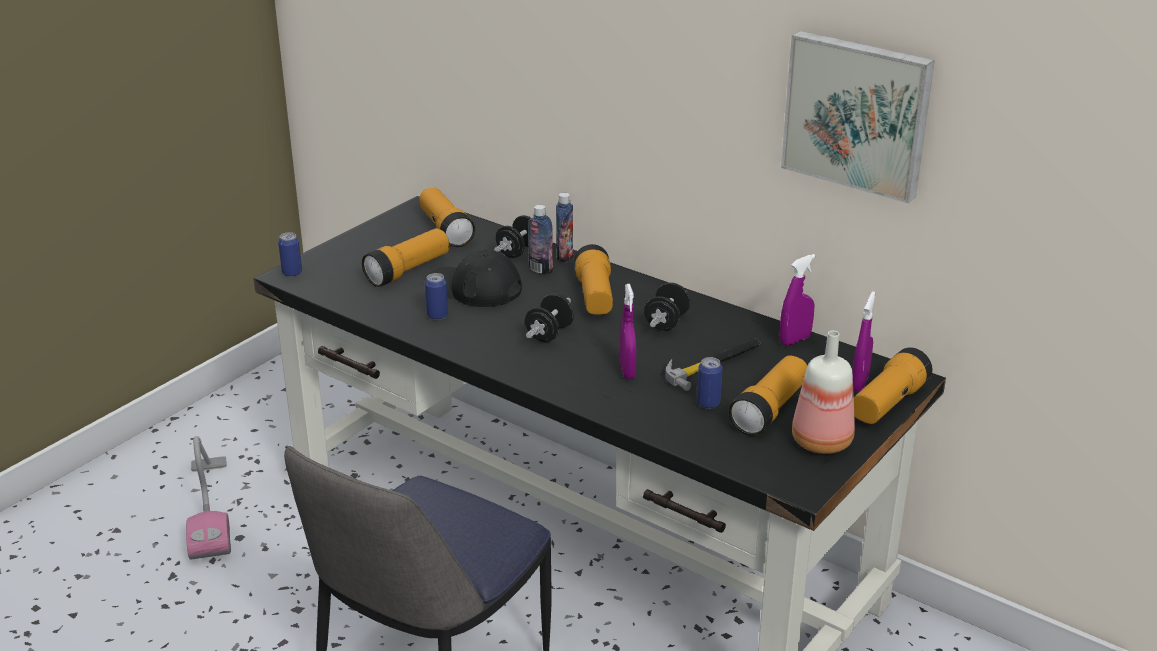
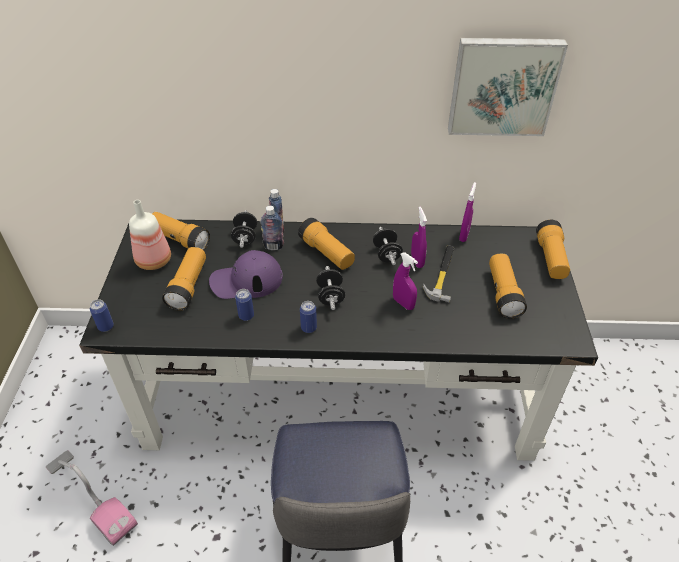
camera: 35 degrees left, 15 degrees up
(473, 287) = (246, 280): black cap -> purple cap
(708, 403) = (469, 305): can -> can (308, 328)
(823, 443) = (551, 303): bottle -> bottle (155, 261)
(859, 383) = (524, 251): purple spray bottle -> purple spray bottle (417, 260)

